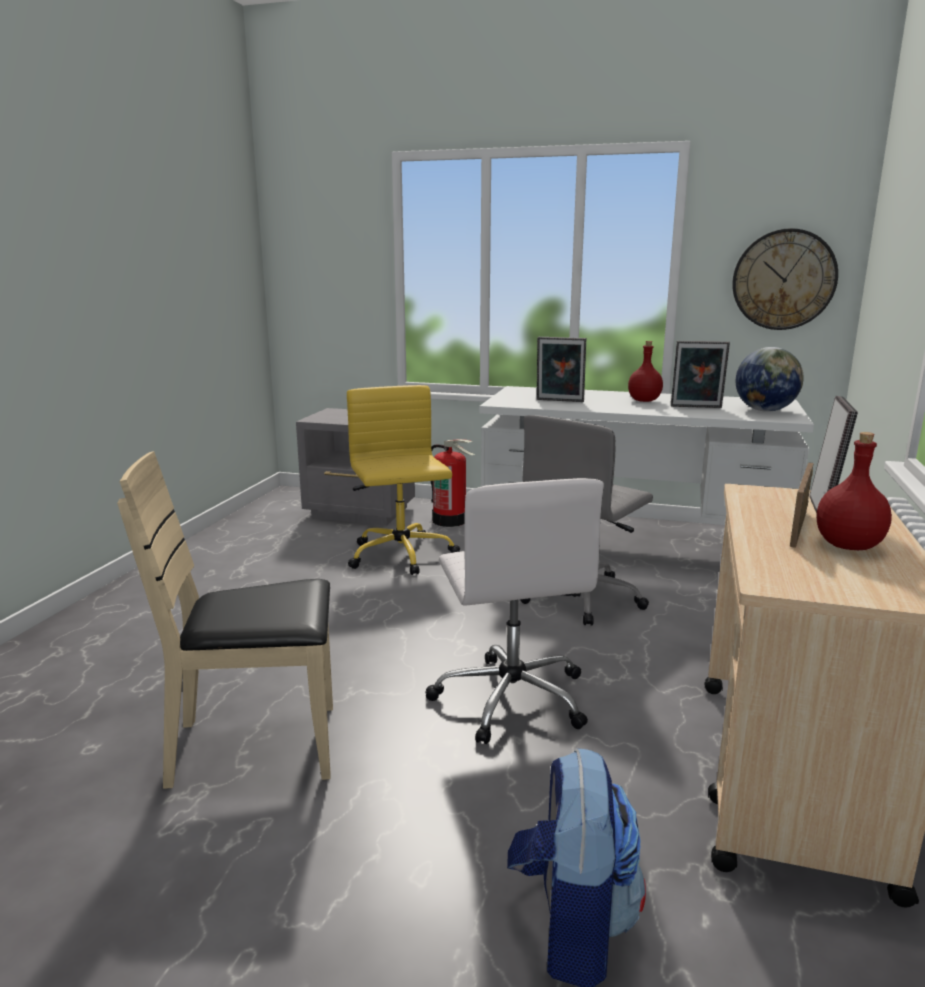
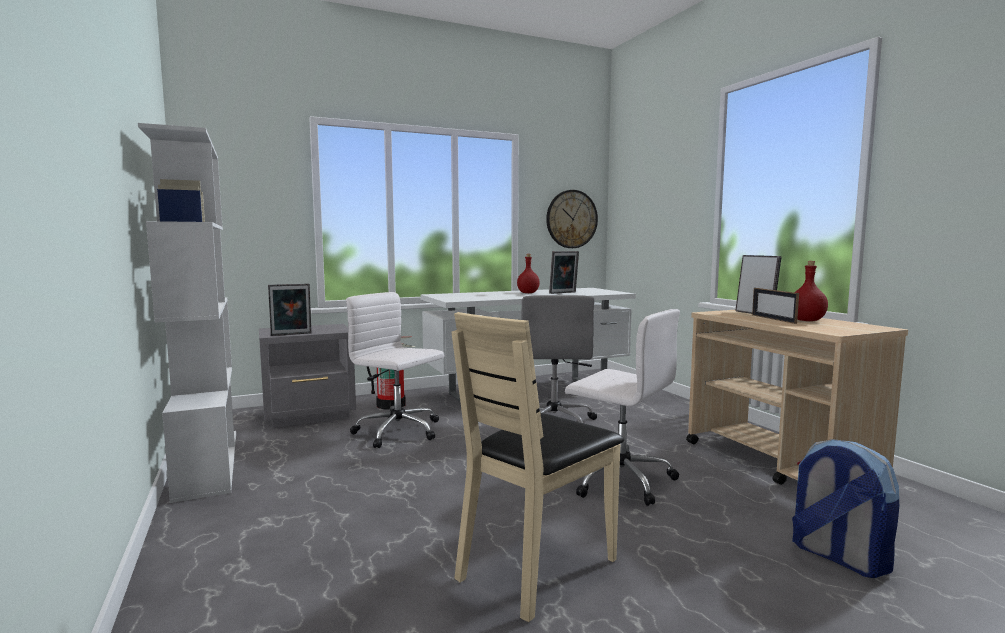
camera: 40 degrees left, 10 degrees down
(217, 539) = (207, 462): none -> white bookcase
(401, 556) = (399, 432): yellow office chair -> white office chair
(559, 401) = (484, 296): picture frame -> picture frame (291, 334)
(765, 410) = (597, 291): globe -> none

